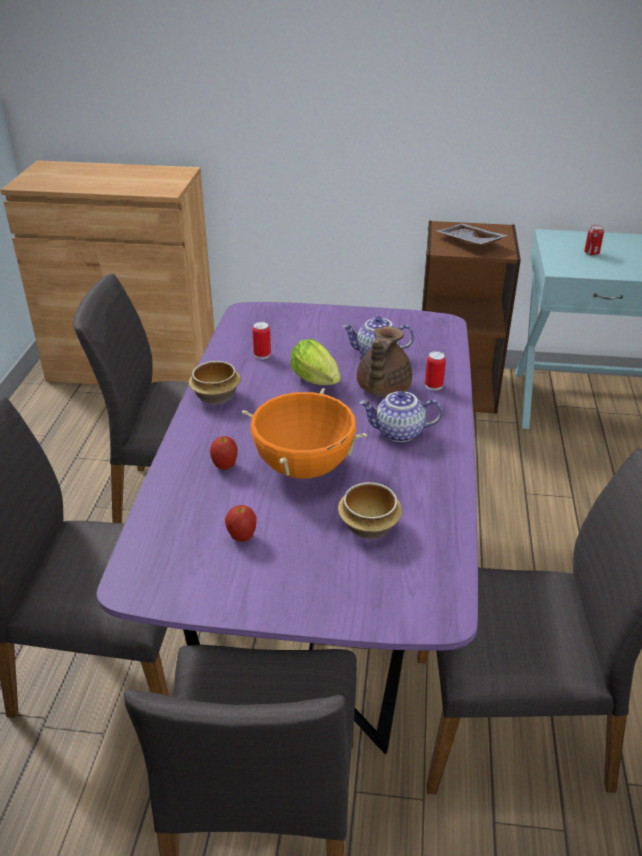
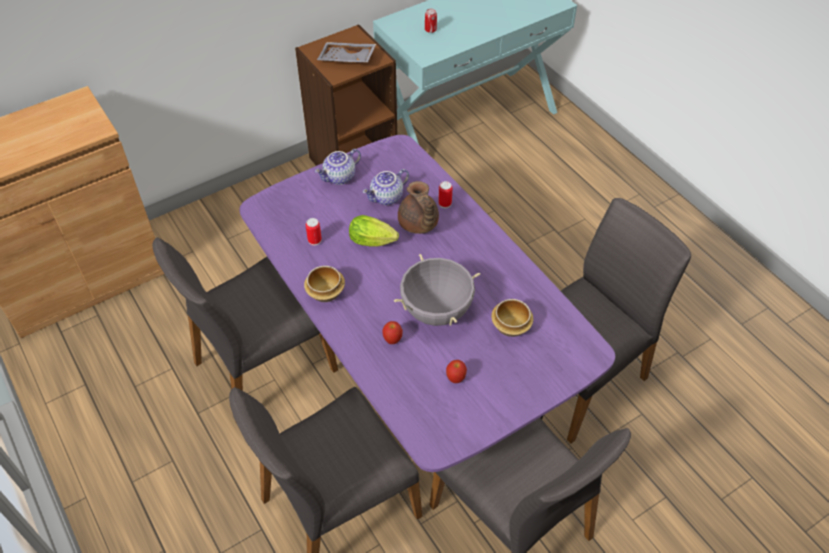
camera: 40 degrees left, 15 degrees up
(304, 467) = (436, 310): orange cooking pot -> grey cooking pot
(398, 433) = (461, 252): teapot -> teapot (339, 178)

